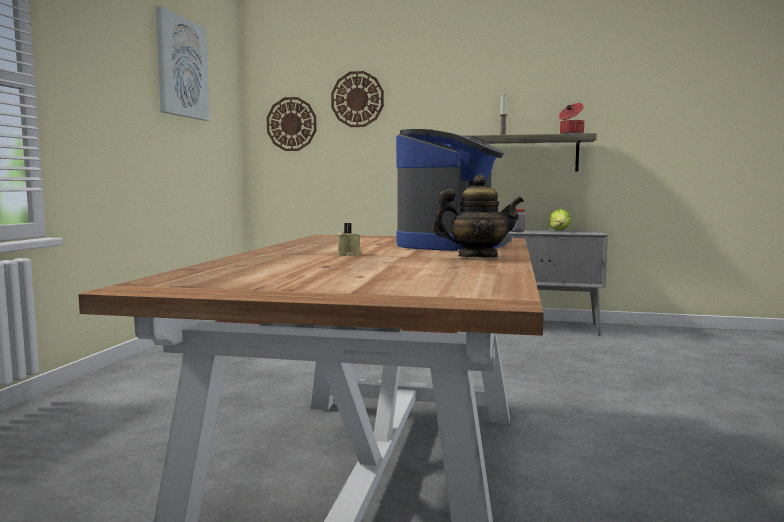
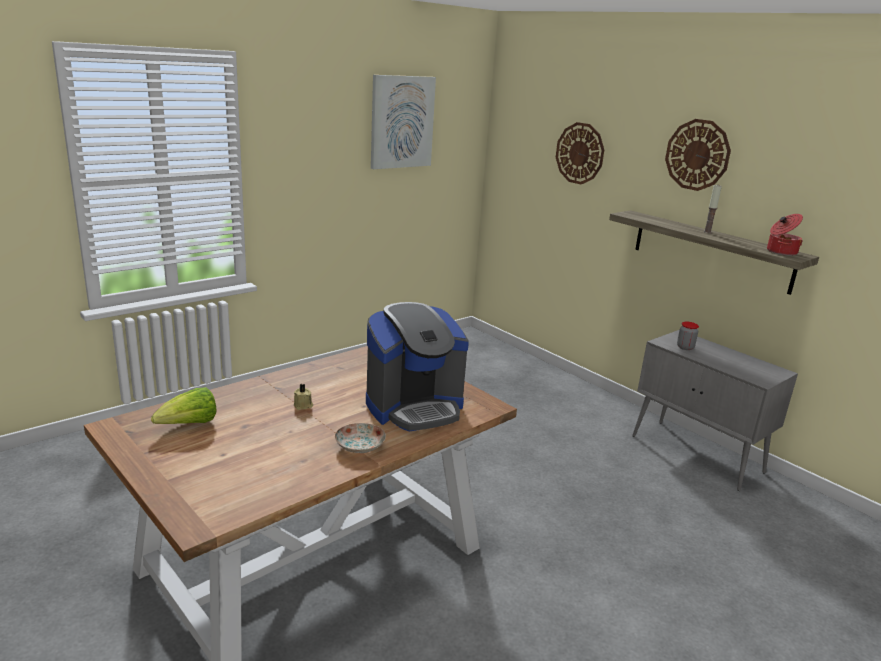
camera: 35 degrees right, 15 degrees up
(291, 124) = (521, 166): wall clock -> wall clock (697, 155)
(477, 257) = (359, 446): teapot -> plate
(559, 231) = (740, 359): lettuce -> lettuce (189, 425)

